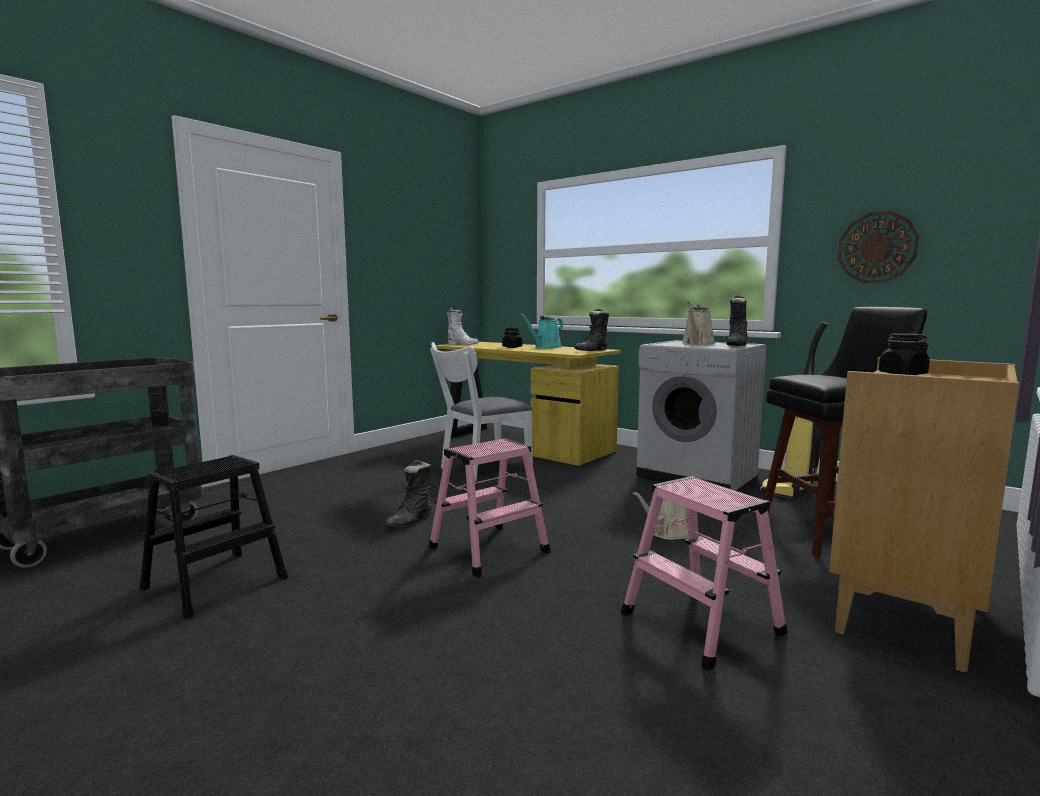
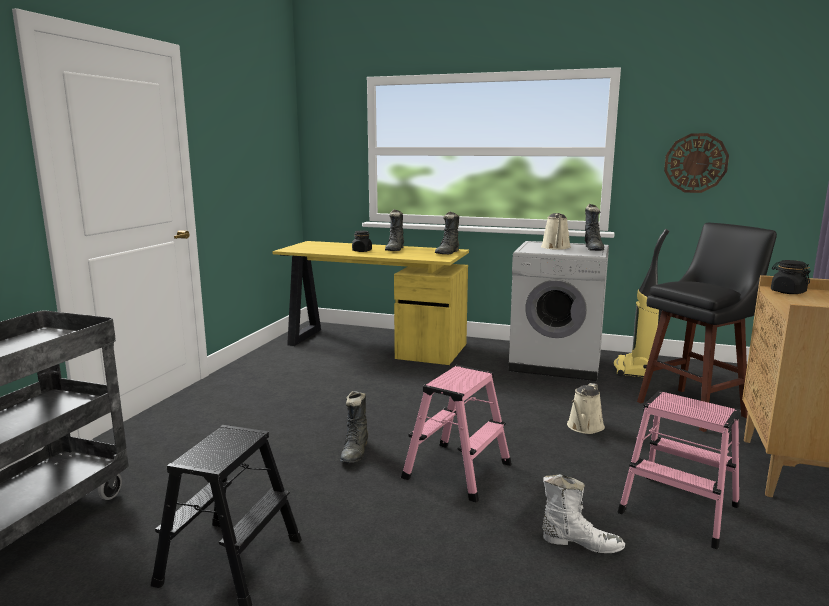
camera: 20 degrees left, 5 degrees up
(462, 344) = (302, 248): white boot -> white boot (580, 543)
(480, 469) = (362, 381): white chair -> none
(545, 347) = (395, 249): turquoise watering can -> black boot

